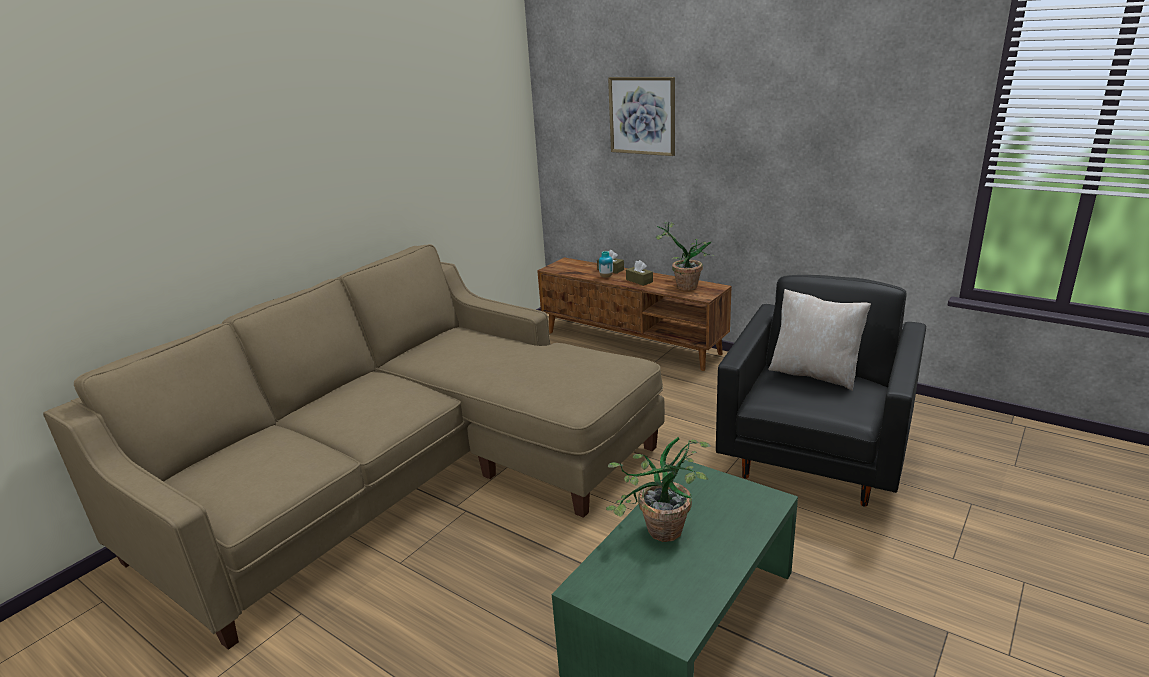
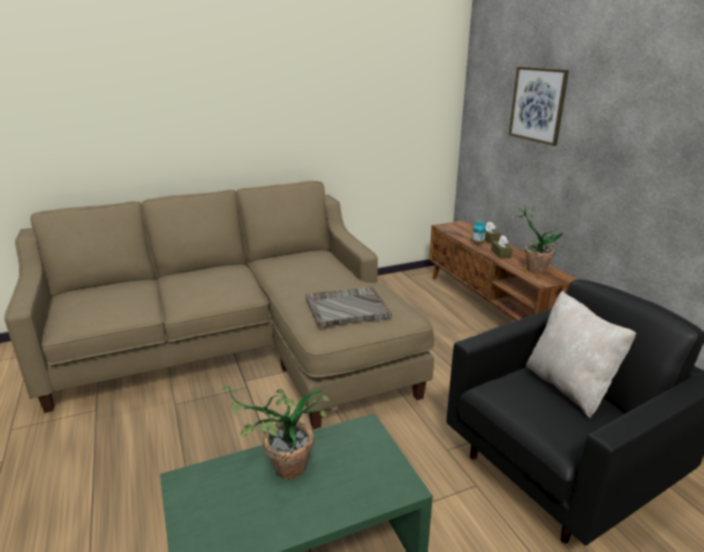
camera: 30 degrees right, 0 degrees up
(569, 373) = (346, 308): none -> grey tray

